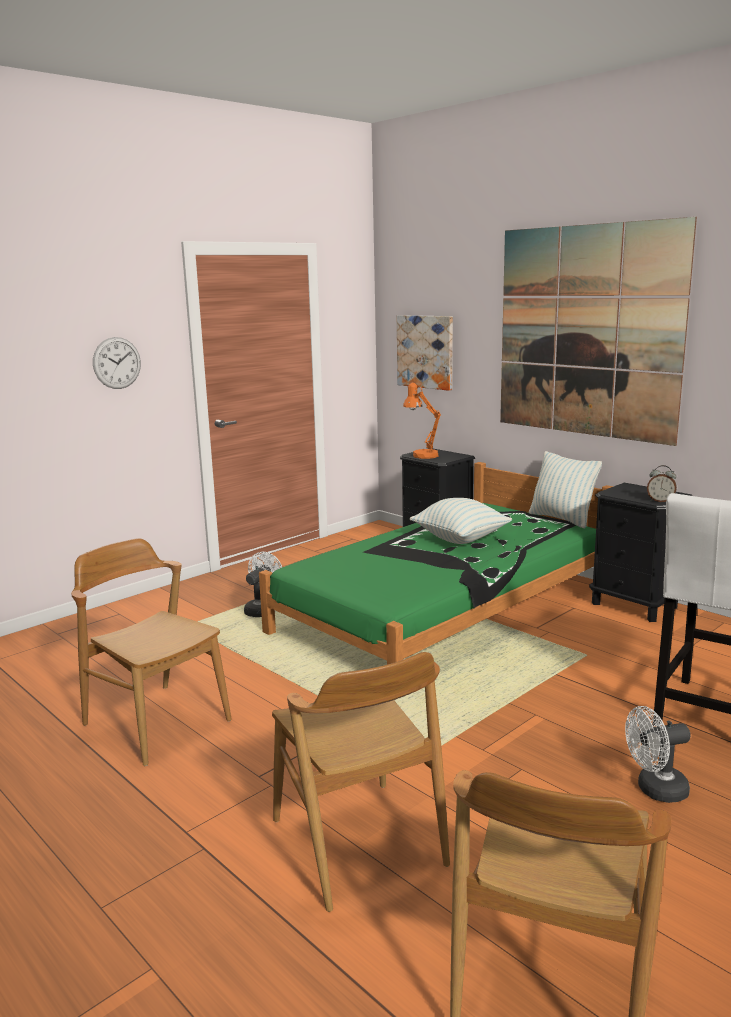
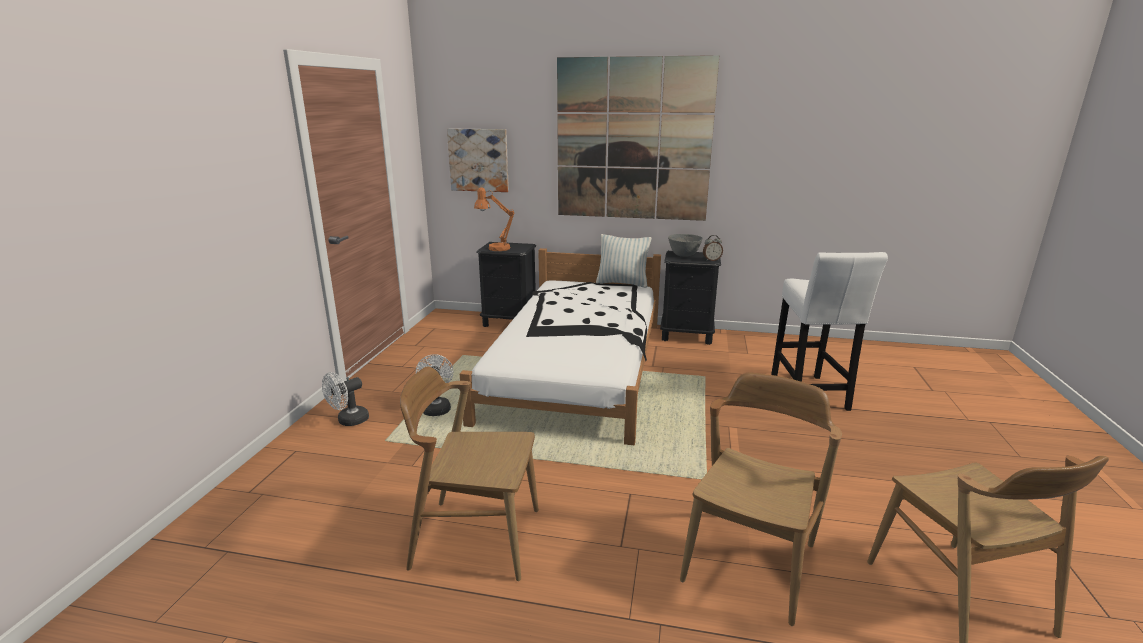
camera: 35 degrees left, 5 degrees up
(117, 363) = (246, 185): wall clock -> none
(358, 842) = (750, 562): brown chair -> brown chair turned 90 degrees counterclockwise
(445, 608) = (577, 367): green bed -> white bed
(460, 539) = (581, 311): pillow -> none
(632, 491) = (684, 255): none -> grey bowl
(655, 790) = (845, 451): white fan -> white fan (348, 421)

